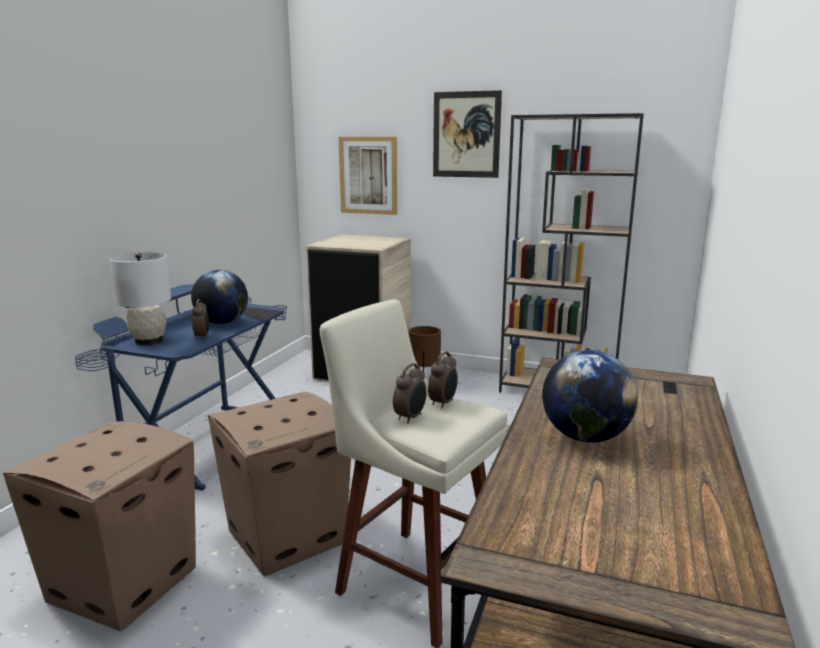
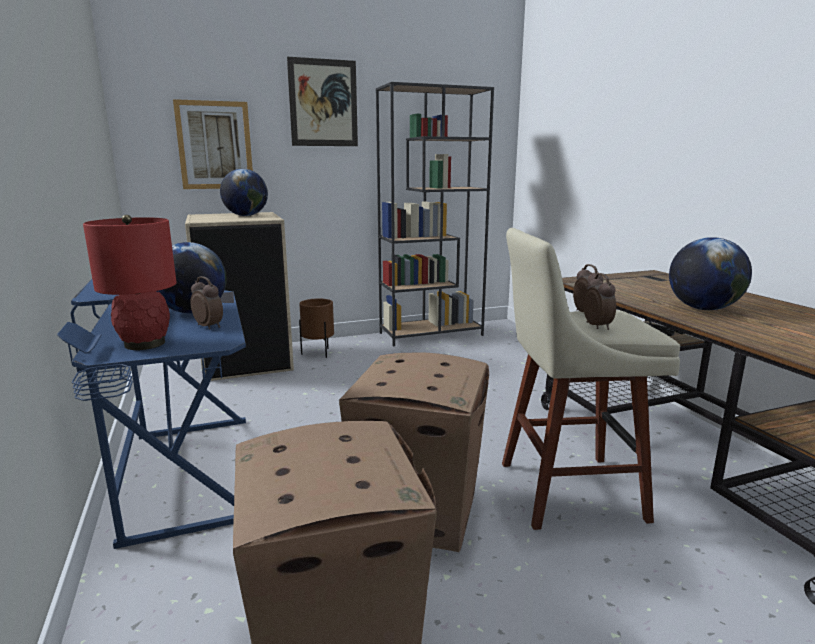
camera: 40 degrees left, 0 degrees up
(149, 340) = (145, 344): white table lamp -> red table lamp
(371, 241) = (246, 216): none -> globe

